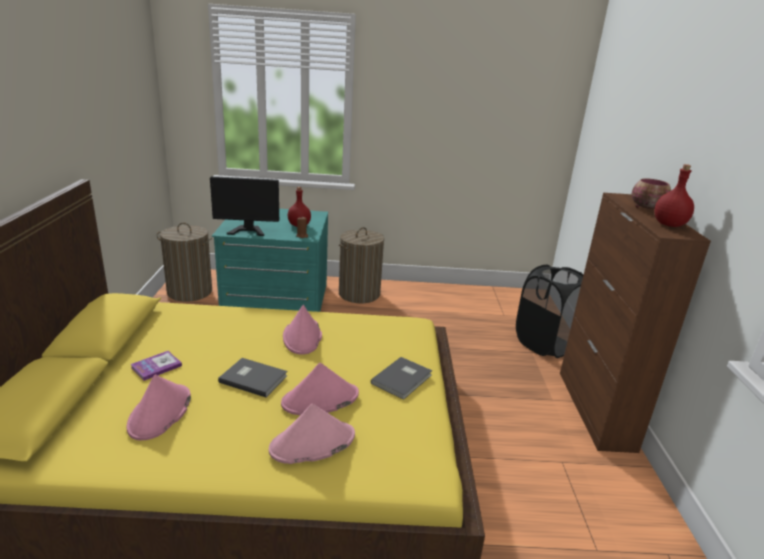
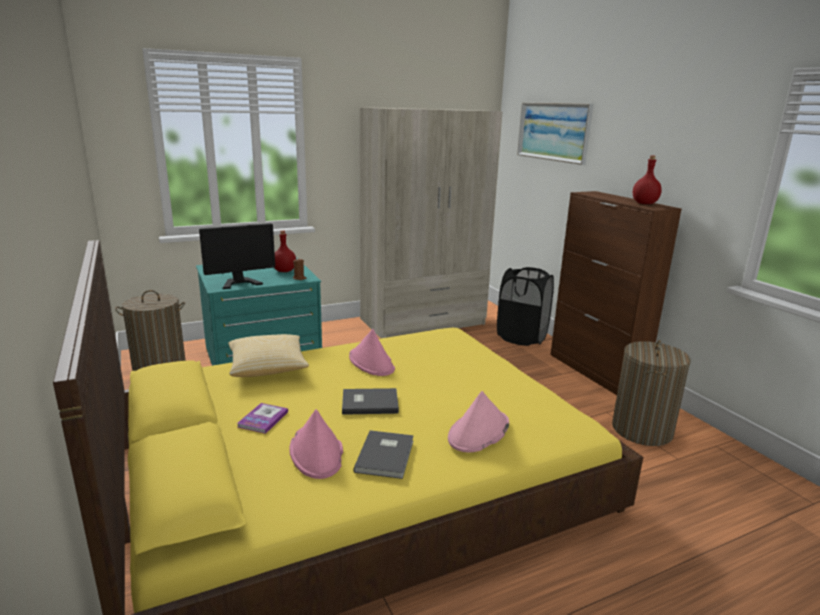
camera: 25 degrees left, 5 degrees down
(213, 318) = (268, 368): none -> pillow
(320, 399) = (446, 401): pink hat -> none
(359, 294) = (337, 334): laundry basket -> laundry basket (642, 430)
(403, 379) = (490, 371): grey book -> grey book (387, 455)
(453, 300) = (423, 322): none -> beige wardrobe
(625, 113) = (553, 131): none -> picture
(648, 209) = (615, 197): bowl -> none

